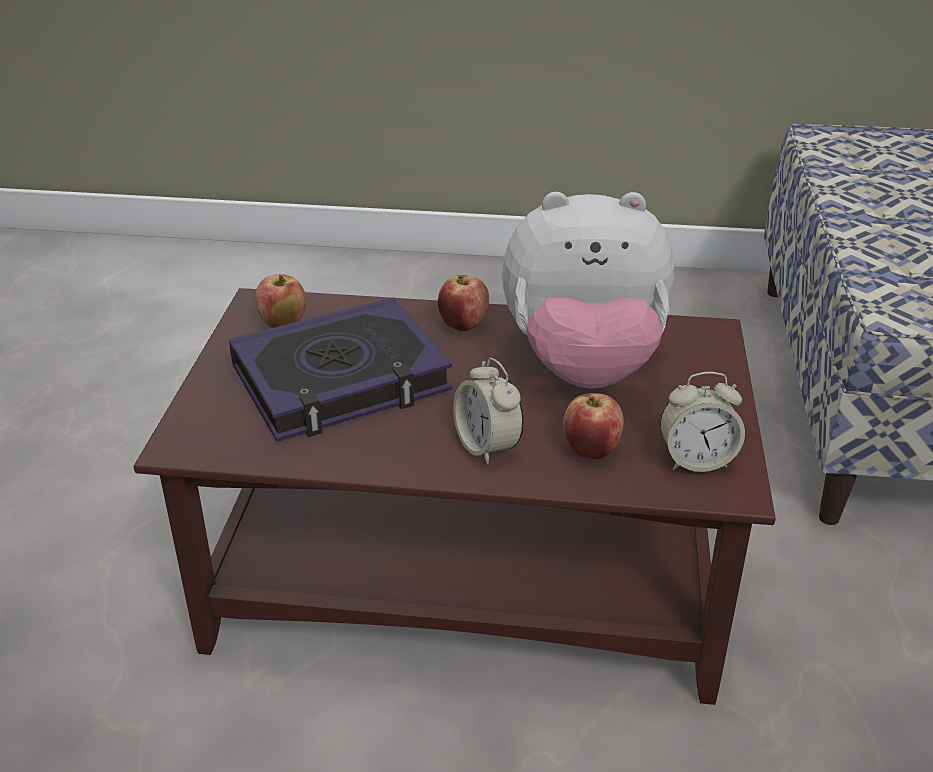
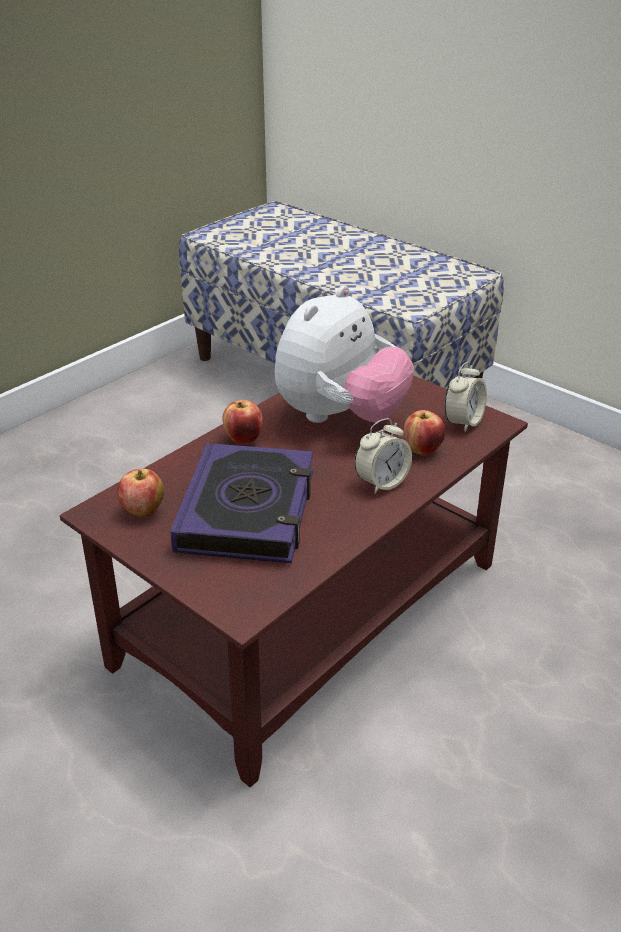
camera: 55 degrees left, 0 degrees up
(487, 446) = (381, 482): alarm clock -> alarm clock turned 45 degrees counterclockwise

